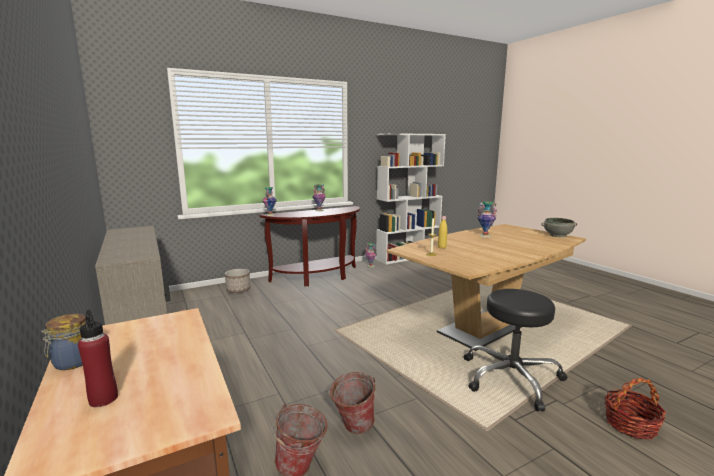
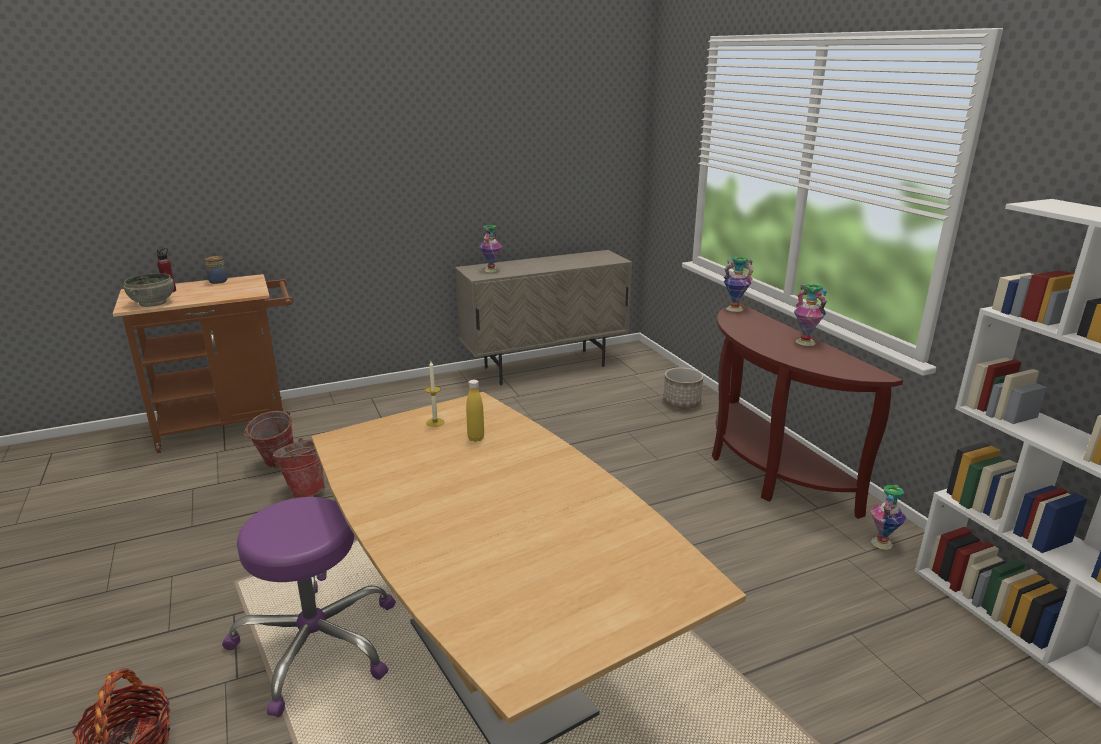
camera: 95 degrees right, 10 degrees up
(485, 236) = (563, 509): vase -> vase (491, 270)
(511, 377) = (317, 644): black stool -> purple stool
(557, 235) = (557, 656): grey bowl -> grey bowl (153, 303)

